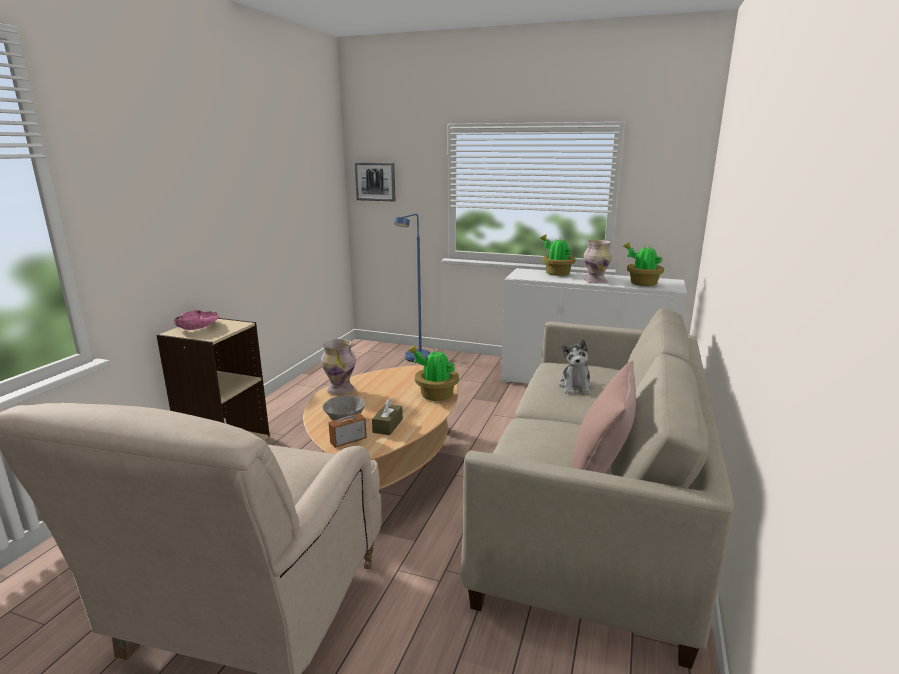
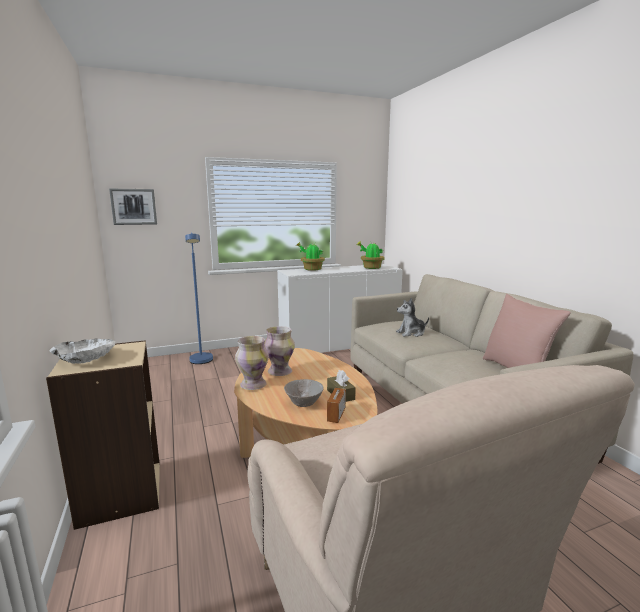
camera: 40 degrees left, 5 degrees down
(197, 327) = (85, 358): pink bowl -> white bowl
(435, 395) = (329, 365): potted plant -> none
(575, 387) = (411, 333): plush toy -> plush toy turned 105 degrees clockwise
(596, 281) = (345, 270): vase -> vase (280, 372)

